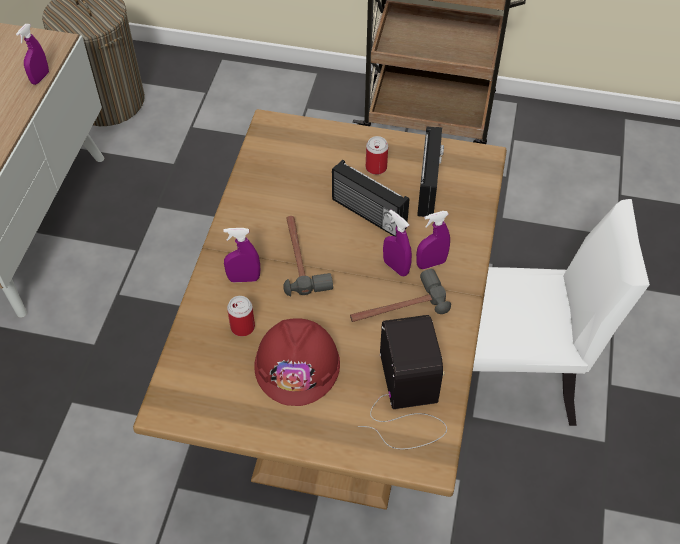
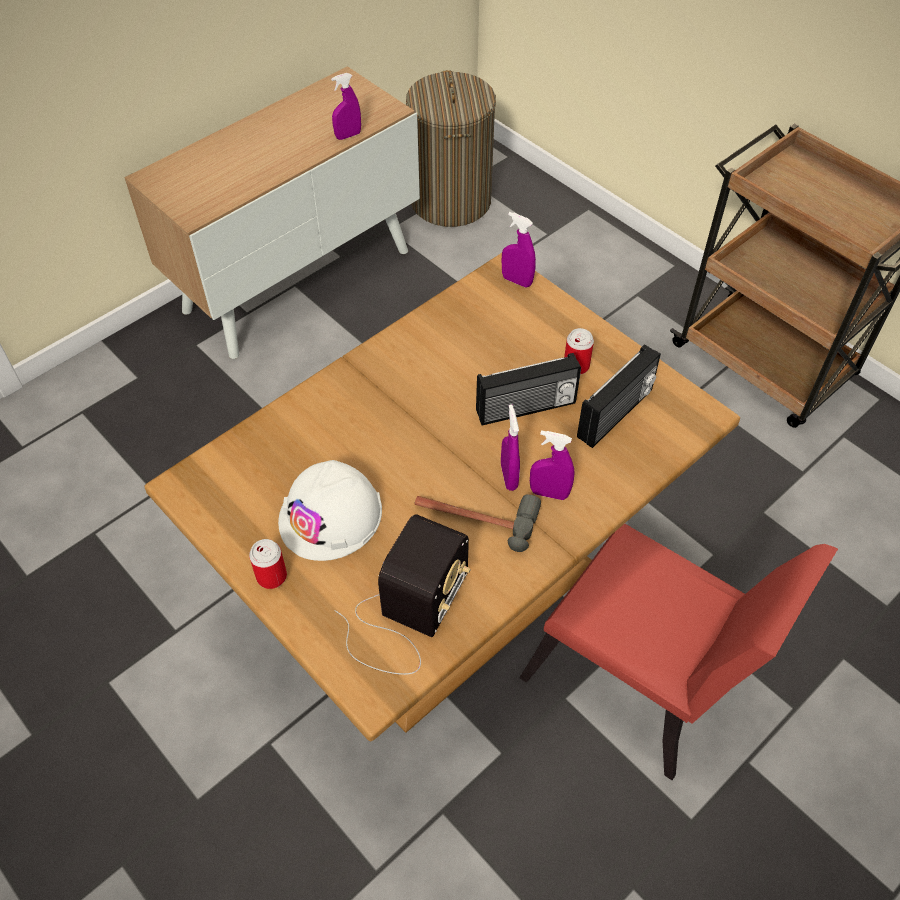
camera: 35 degrees right, 0 degrees up
(242, 327) = (313, 450): can -> can (271, 576)
(244, 279) = (353, 405): purple spray bottle -> purple spray bottle (517, 281)
(297, 364) = (331, 516): red hard hat -> white hard hat
(301, 258) = (423, 415): hammer -> none
(368, 215) = (526, 409): radio -> radio turned 90 degrees counterclockwise
(512, 372) = (644, 679): white chair -> red chair

